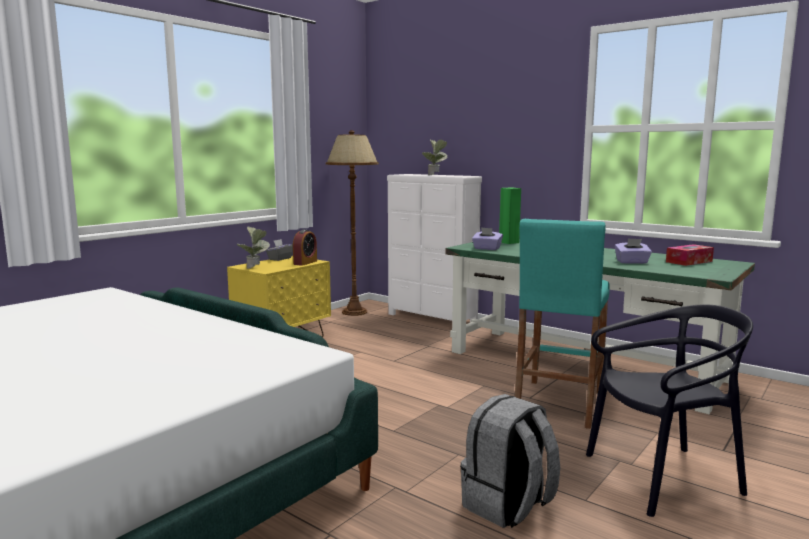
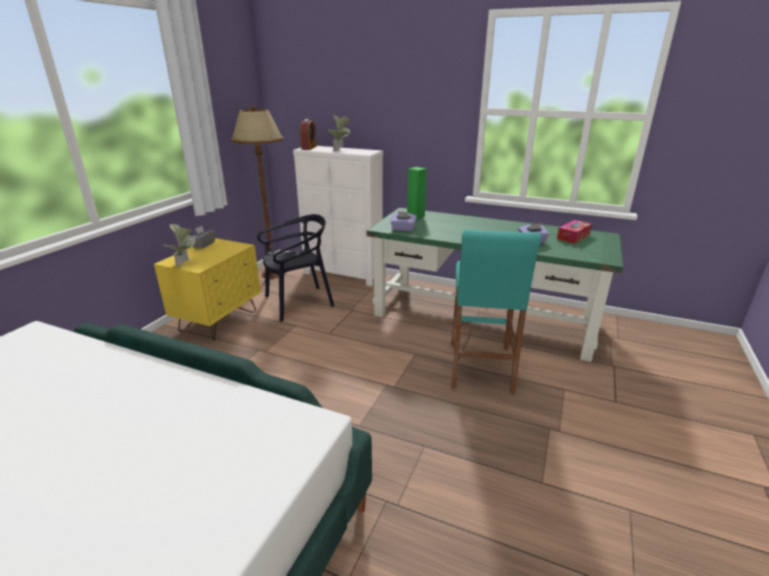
camera: 15 degrees left, 15 degrees up
(305, 262) = (232, 249): alarm clock -> alarm clock (309, 148)
(508, 506) = (487, 504): grey backpack -> none
(662, 477) = (586, 442): black chair -> black chair (298, 303)

